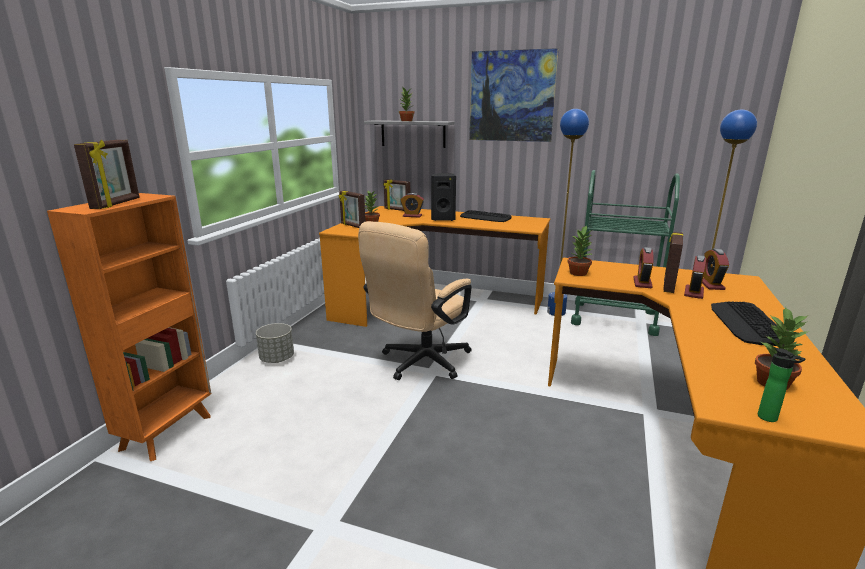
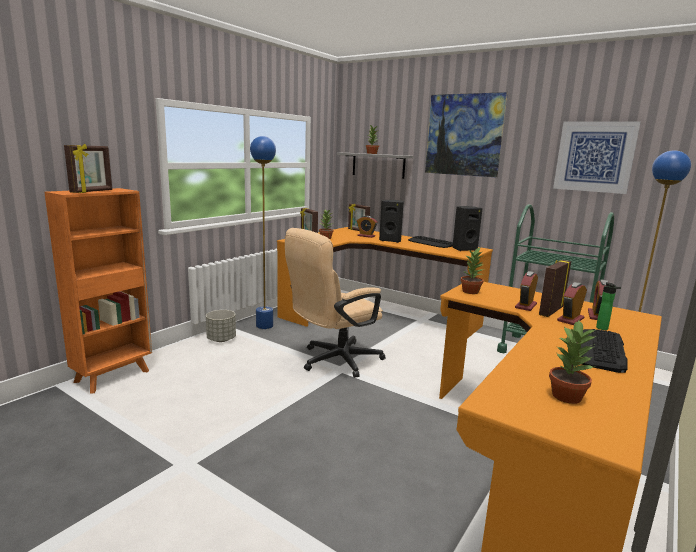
camera: 15 degrees right, 5 degrees down
(524, 221) = (464, 249): none -> black speaker
(556, 312) = (488, 340): blue floor lamp -> blue floor lamp (264, 326)
(651, 116) = (594, 157): none -> picture
(770, 418) = (529, 420): bottle -> bottle (603, 329)

